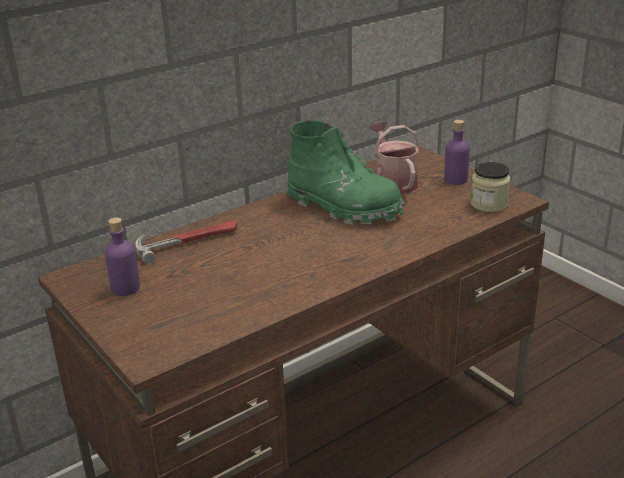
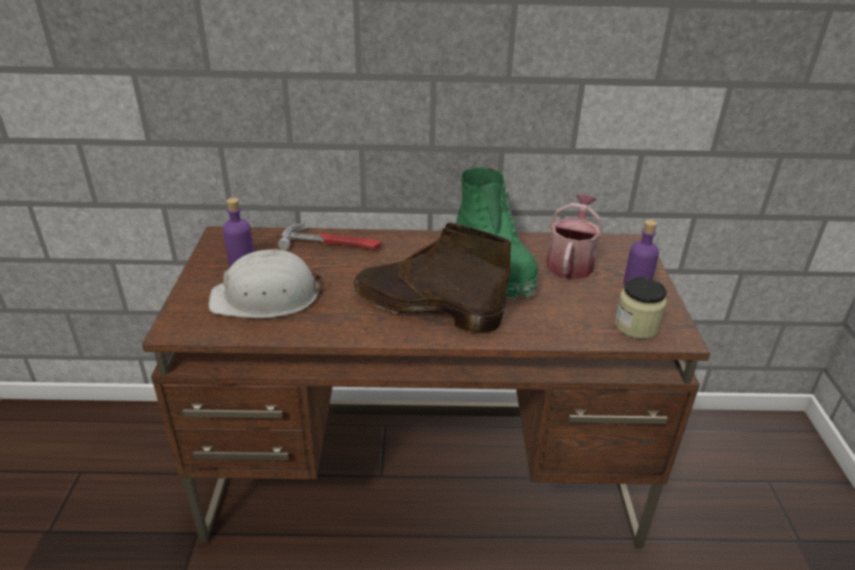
camera: 35 degrees right, 5 degrees up
(194, 302) = (266, 297): none -> white hard hat
(334, 253) = (425, 307): none -> brown boot

